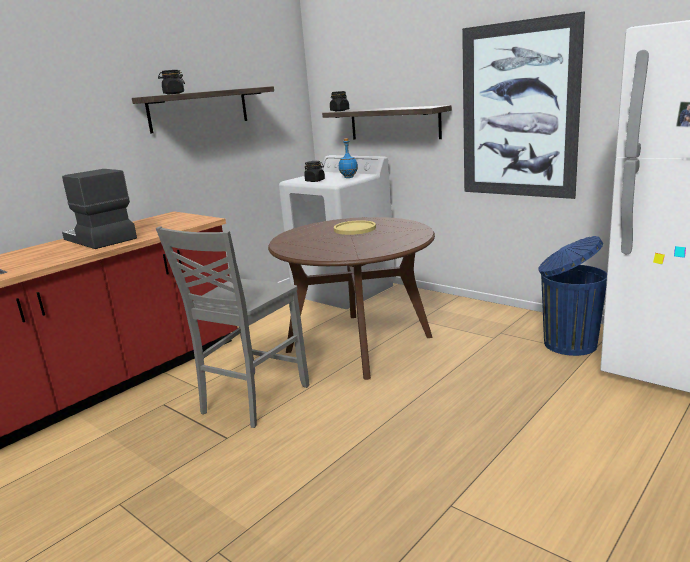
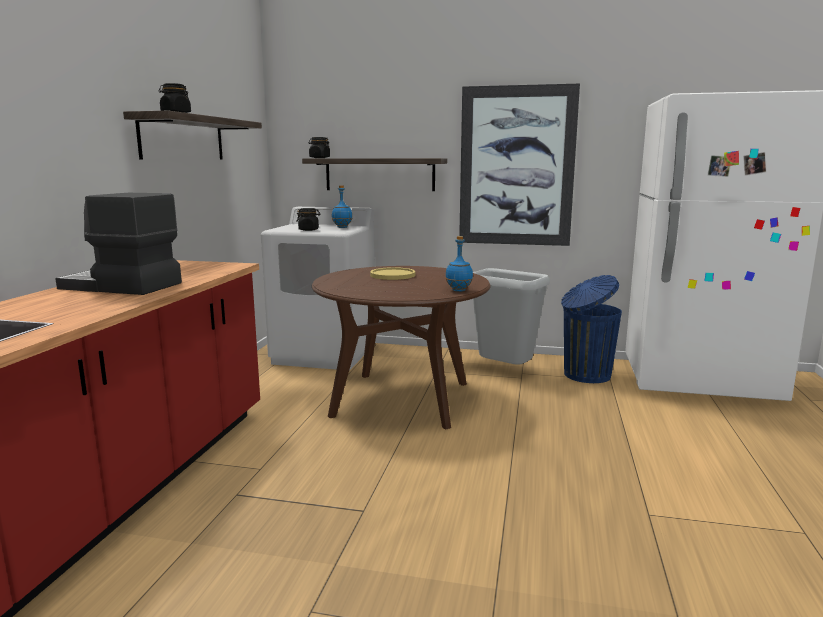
camera: 30 degrees left, 5 degrees down
(252, 400) = (347, 468): grey chair -> none
(377, 252) = (459, 290): none -> blue bottle
(483, 328) = (503, 371): none -> grey trash can

